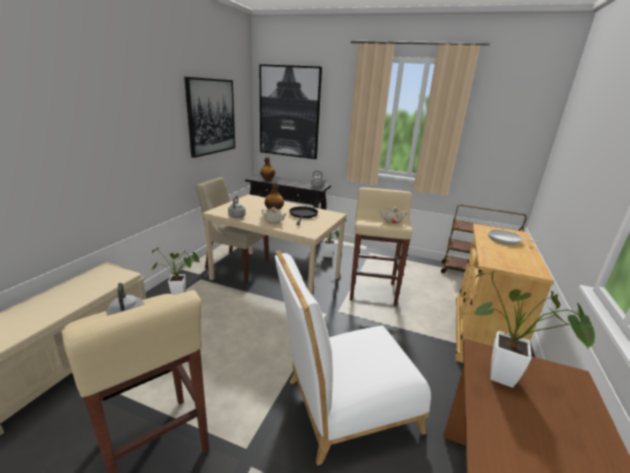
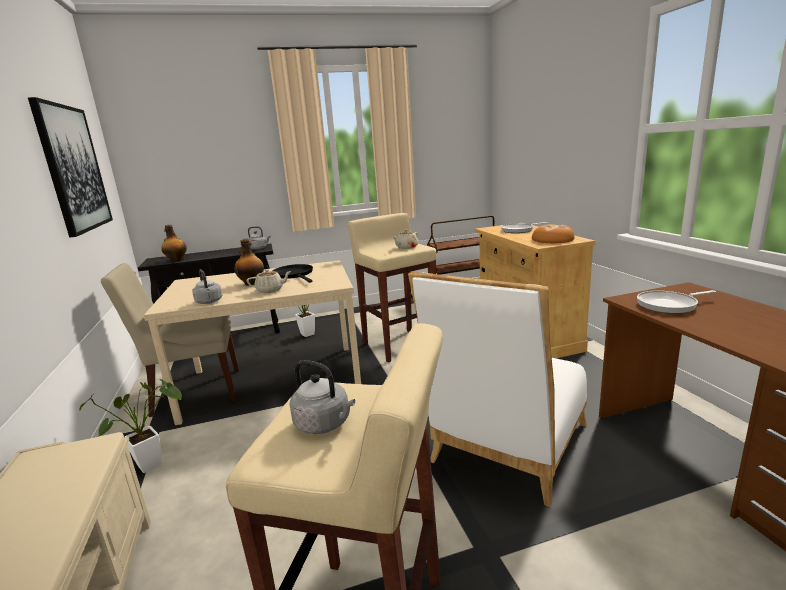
camera: 35 degrees left, 5 degrees down
(289, 112) = (180, 155): picture -> none
(509, 380) = (669, 305): potted plant -> frying pan
(513, 262) = (552, 239): none -> bread

